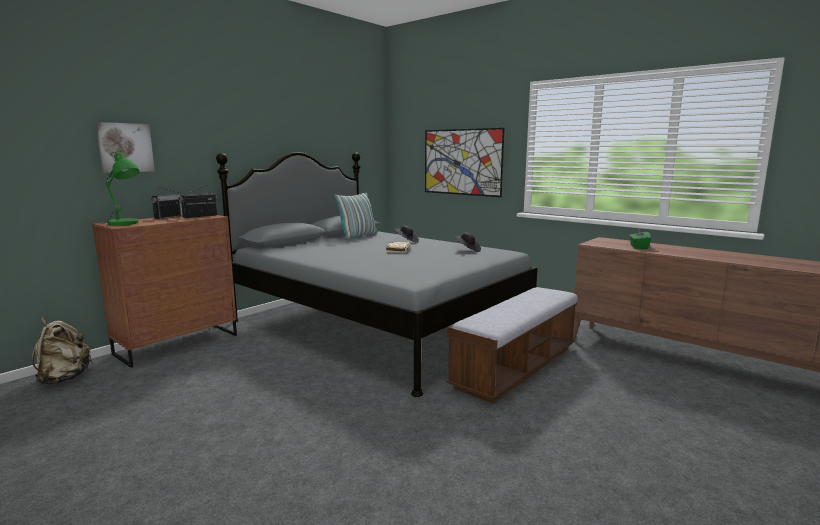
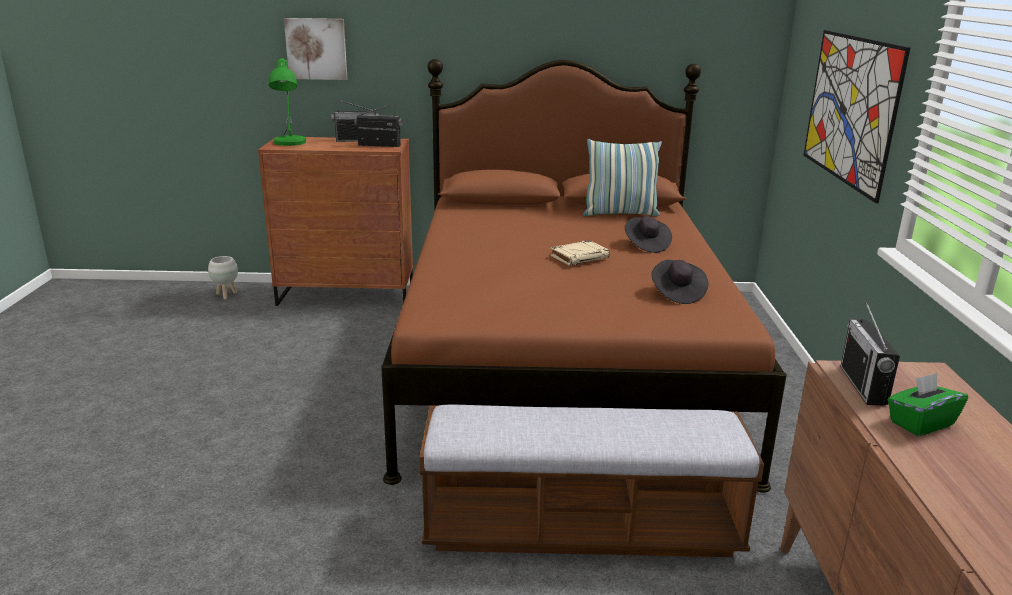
camera: 50 degrees right, 10 degrees up
(64, 379) = (226, 295): beige backpack -> white planter
(379, 325) = (562, 366): grey bed -> brown bed
(605, 245) = (863, 385): none -> radio

